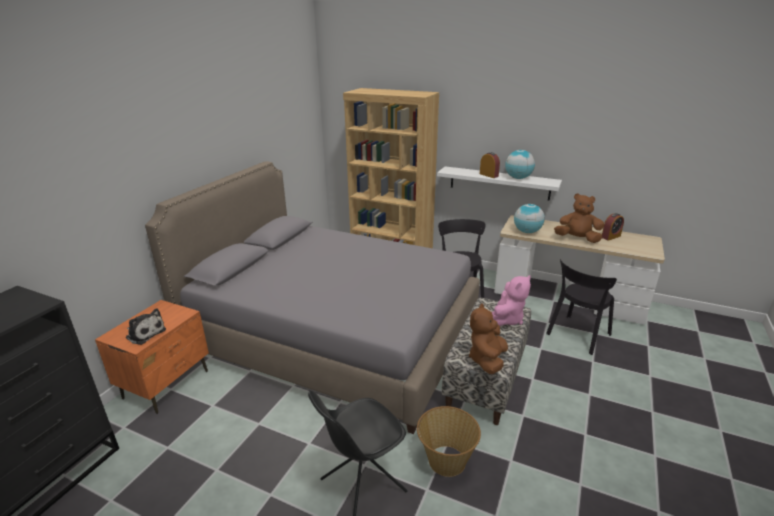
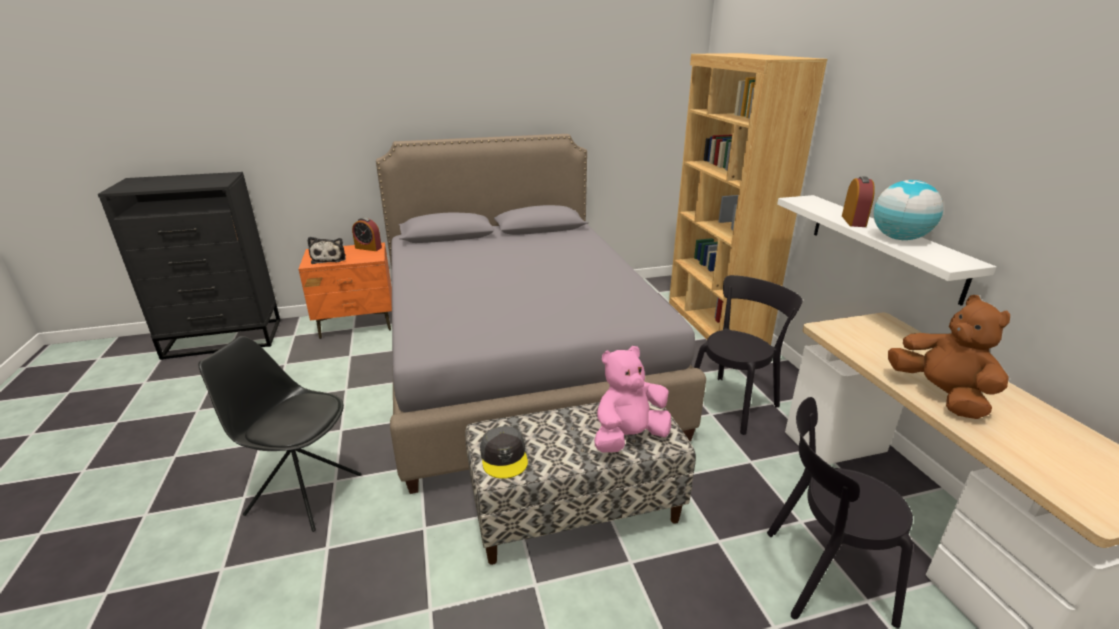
camera: 50 degrees right, 0 degrees up
(446, 460) = (385, 542): basket -> none
(487, 360) = (504, 457): brown plush toy -> grey cap
(506, 319) = (628, 437): pink plush toy -> pink plush toy turned 150 degrees clockwise
(527, 232) = (856, 342): globe -> none
(610, 237) = (1043, 430): alarm clock -> alarm clock (368, 248)

